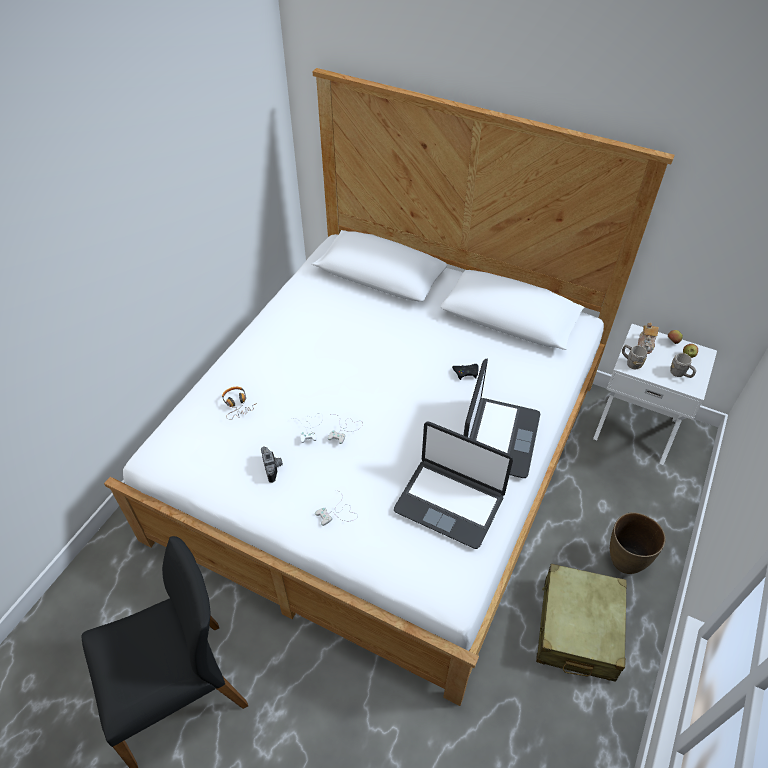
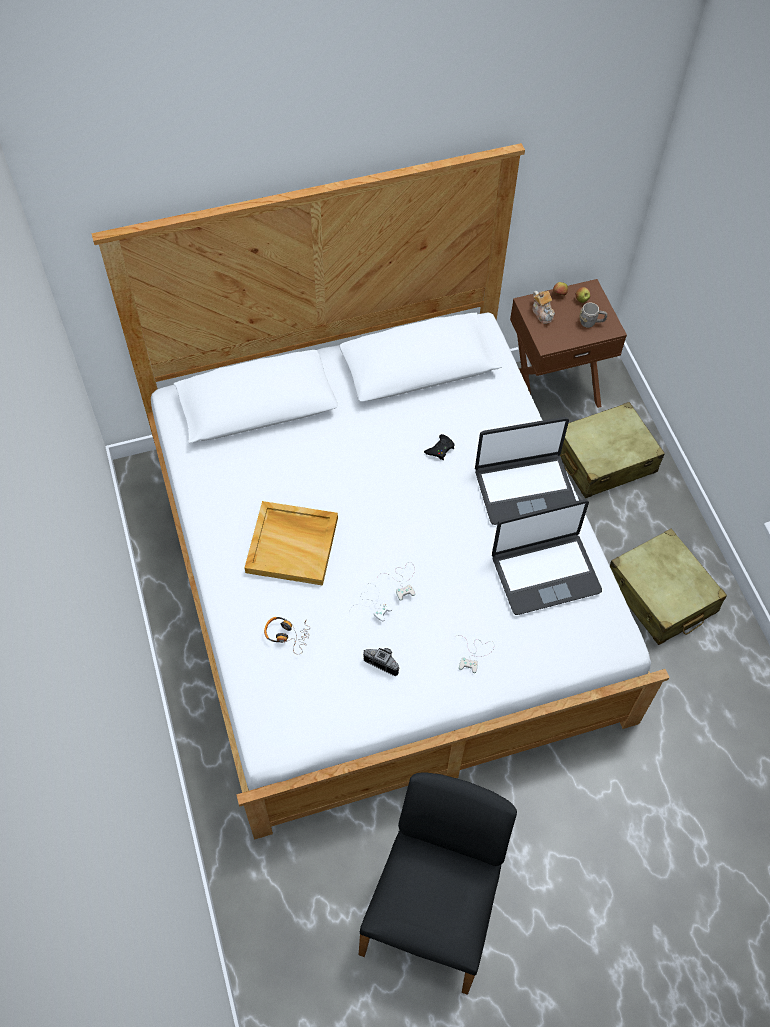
camera: 45 degrees left, 10 degrees up
(305, 359) = (293, 544): none -> beige tray
(499, 438) = (524, 488): laptop -> laptop turned 105 degrees clockwise
(624, 561) = (645, 513): brown vase -> none
(628, 500) = (603, 459): none -> beige suitcase
(630, 362) = (547, 339): grey mug -> none
(636, 427) = (552, 387): white nightstand -> brown nightstand

